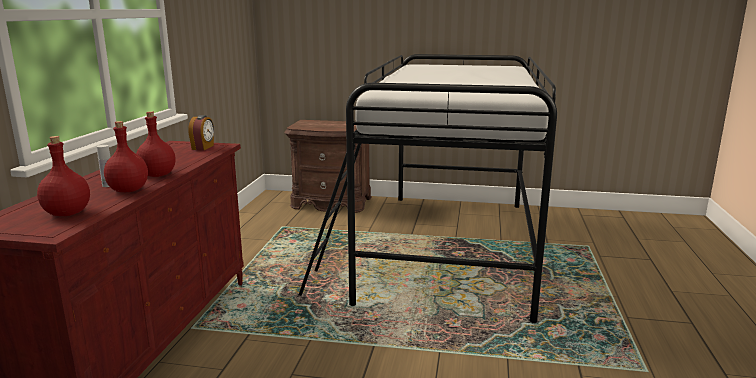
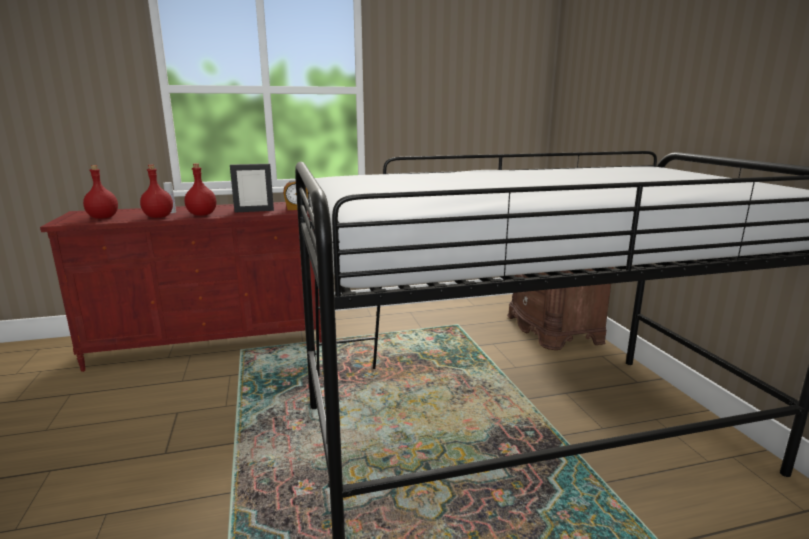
camera: 65 degrees right, 0 degrees up
(180, 159) = (254, 211): none -> picture frame

